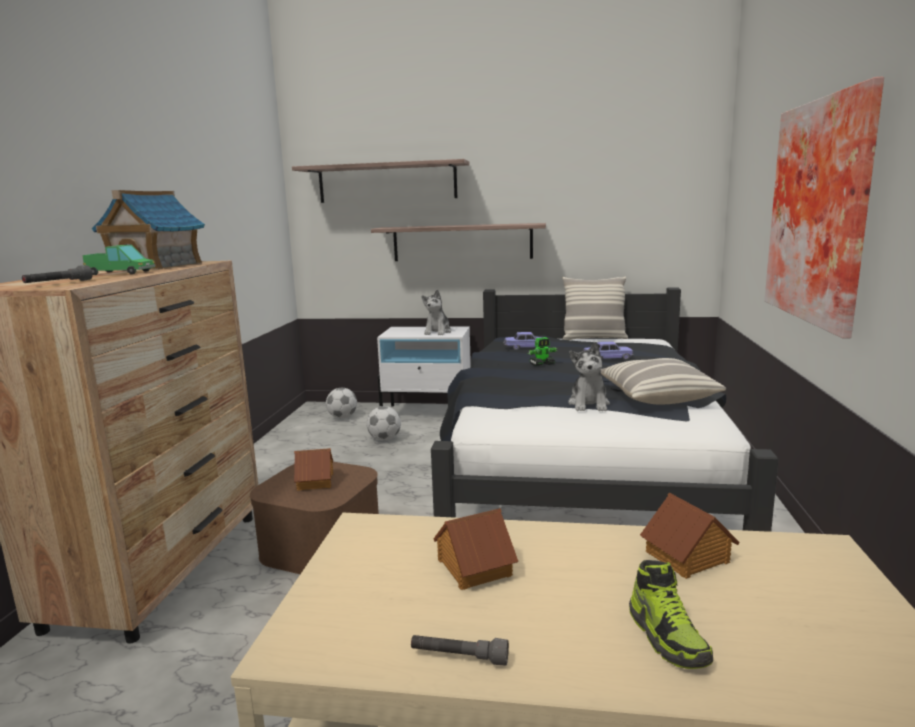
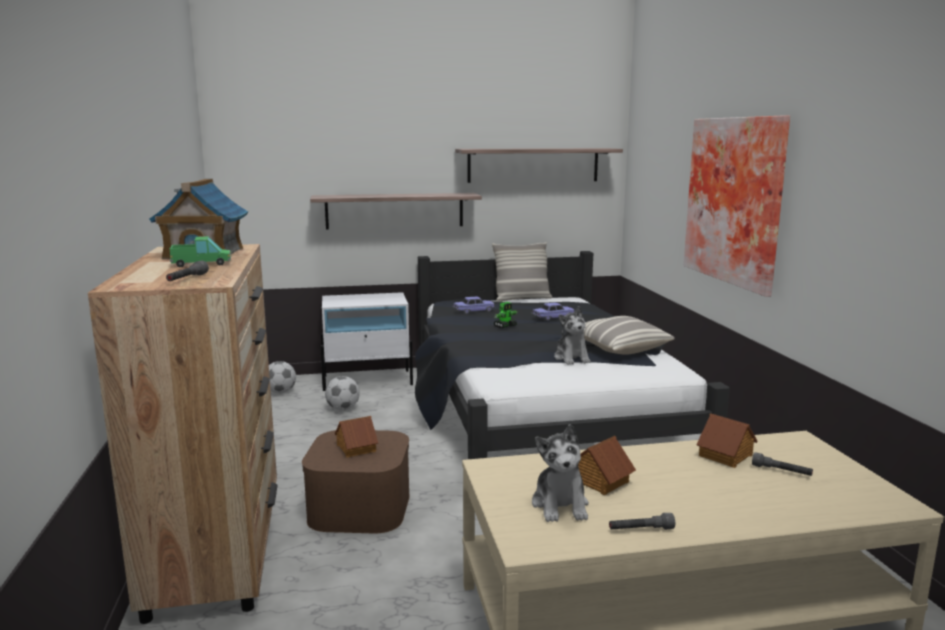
camera: 20 degrees left, 0 degrees up
(387, 182) = (318, 150): shelf -> shelf (533, 165)
(437, 332) = (378, 299): plush toy -> plush toy (560, 505)
(667, 637) = (748, 499): shoe -> none
(758, 597) = (781, 471): none -> grey flashlight

